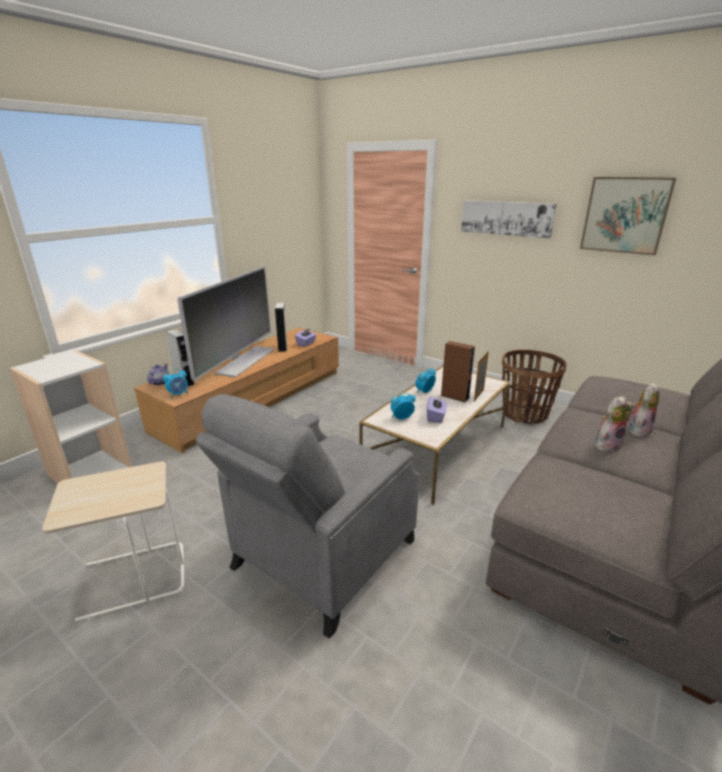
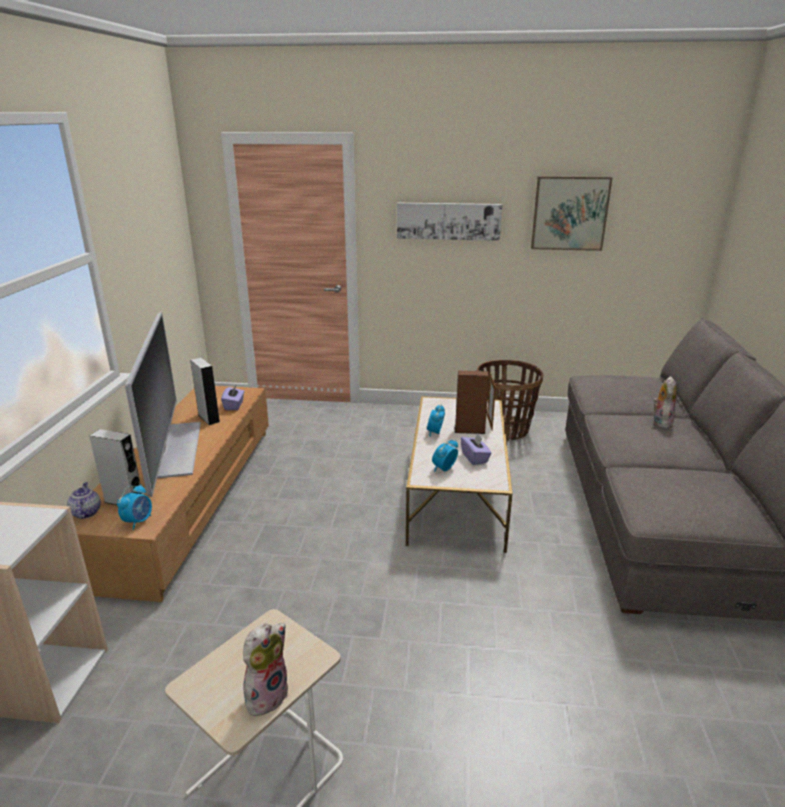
camera: 30 degrees left, 0 degrees up
(320, 557) = (452, 651): grey armchair -> none
(607, 445) = (654, 443): plush toy -> plush toy (266, 694)

